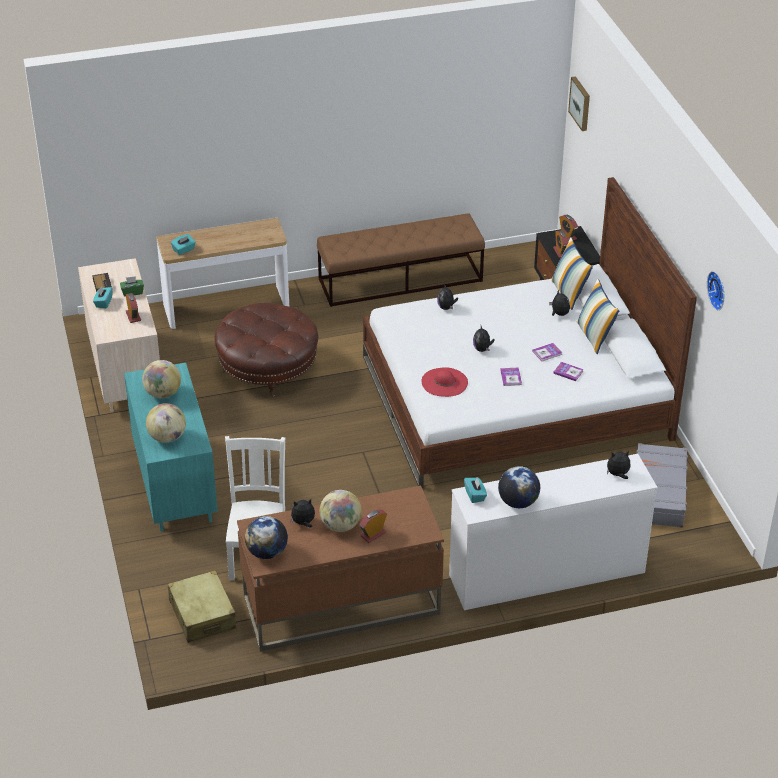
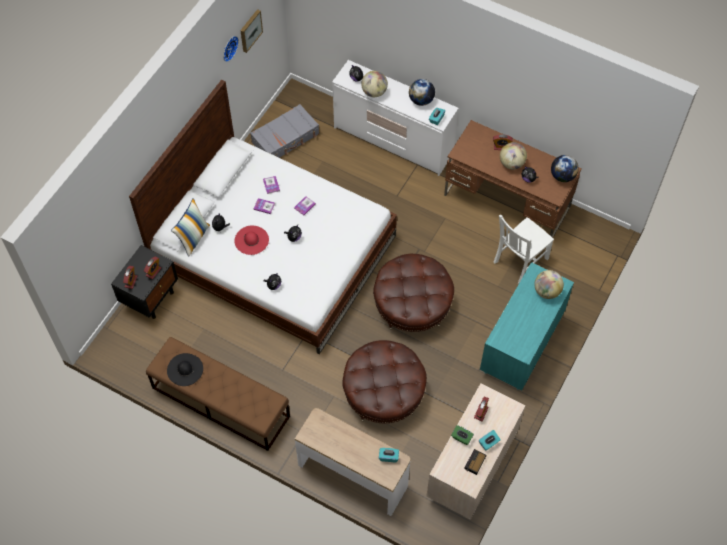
camera: 135 degrees left, 20 degrees up
(163, 393) = (520, 327): globe -> globe (374, 92)
(202, 614) = (579, 249): beige suitcase -> none
(325, 445) = (412, 305): none -> brown ottoman
(438, 229) = (185, 369): none -> black hat
(444, 382) = (343, 232): red hat -> red hat (251, 240)
(581, 103) = (68, 252): picture -> picture (250, 30)
(595, 336) = (224, 196): pillow -> none

